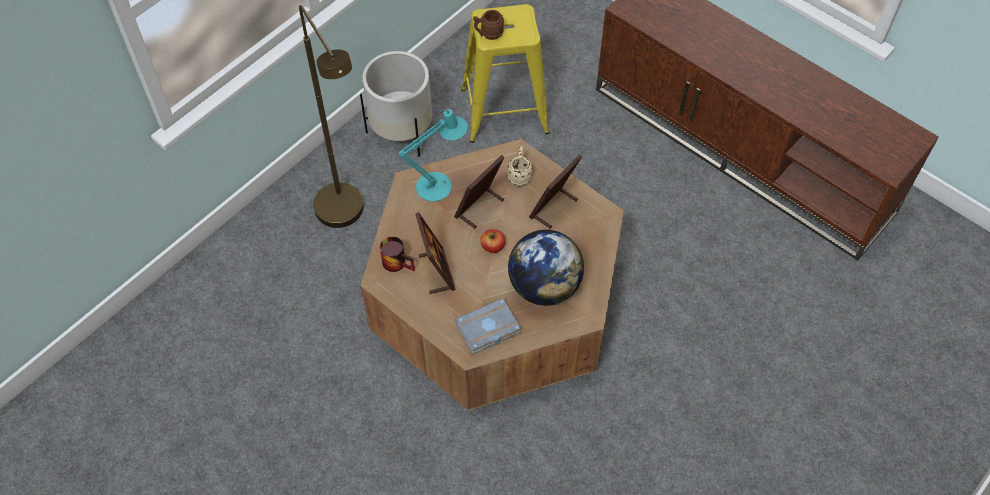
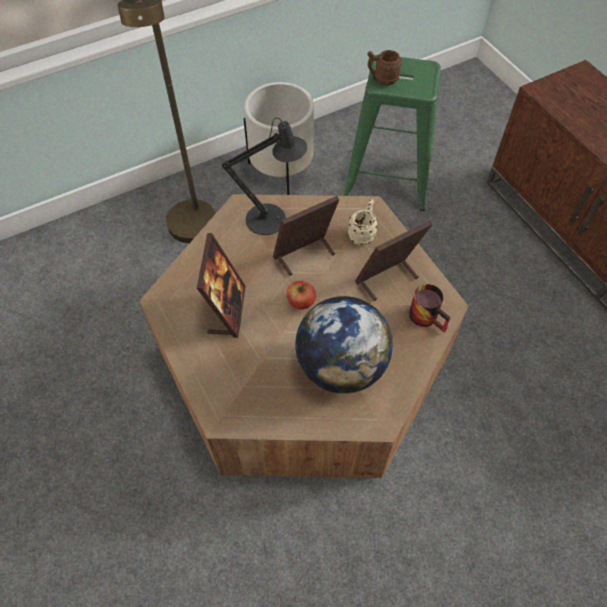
camera: 20 degrees right, 0 degrees up
(399, 262) = (191, 287): mug -> mug (428, 316)
(439, 185) = (272, 219): turquoise table lamp -> black table lamp
(487, 330) = (254, 397): grey book -> none
(504, 111) = (387, 178): yellow stool -> green stool

